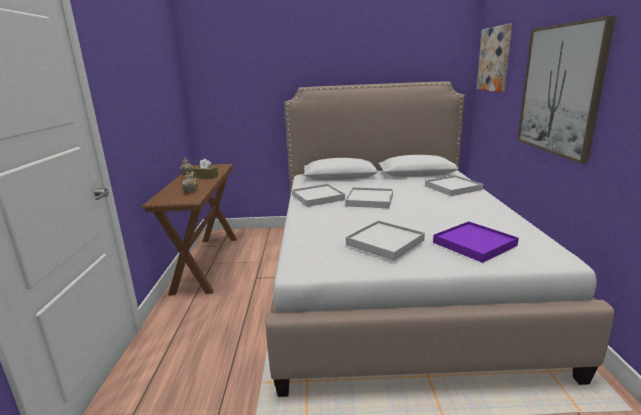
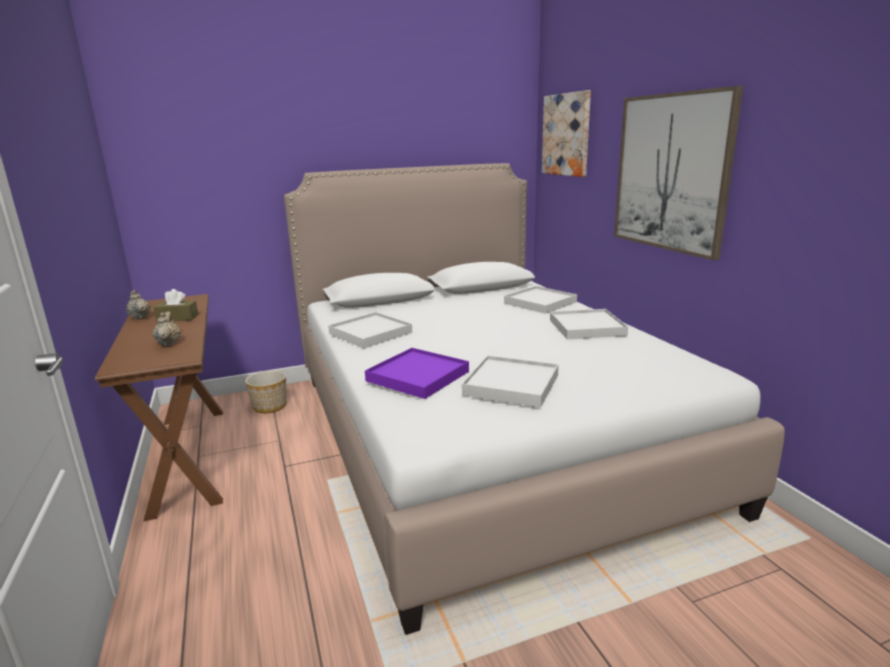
camera: 20 degrees left, 0 degrees up
(265, 239) = (270, 406): none -> planter
(370, 200) = (447, 329): white tray -> white tray (587, 327)
(474, 244) = (617, 371): purple tray -> purple tray (417, 376)

